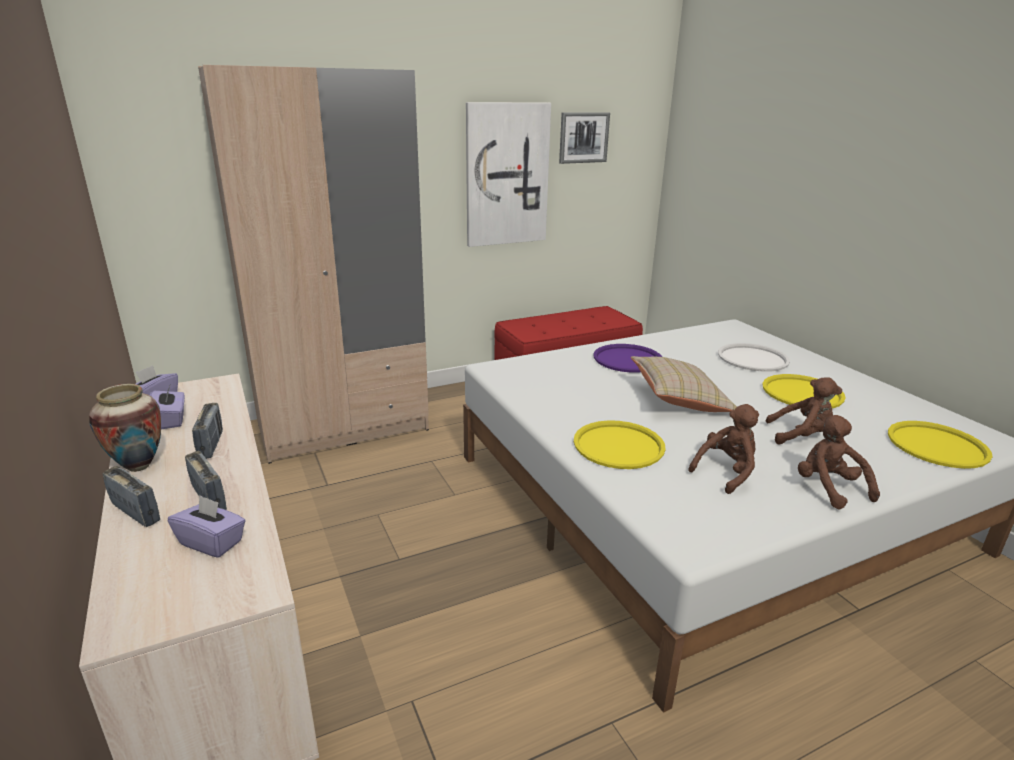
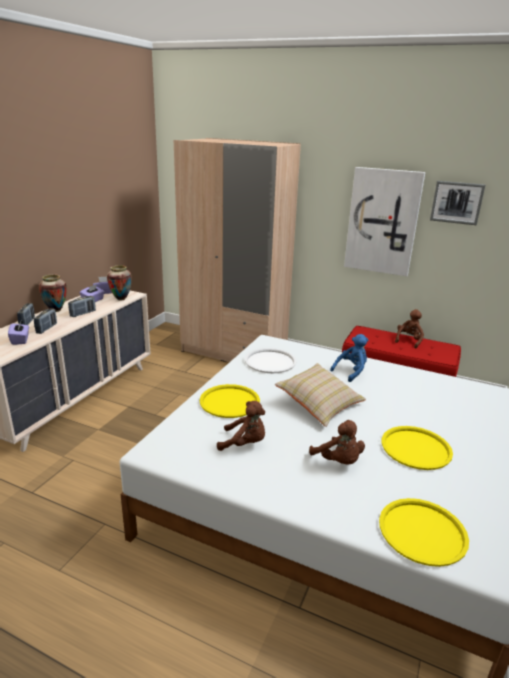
camera: 50 degrees right, 0 degrees up
(218, 397) = (121, 299): none -> vase
(627, 359) = (351, 371): purple tray -> blue plush toy
(752, 358) = (443, 414): white tray -> white tray (270, 361)
(829, 488) = (274, 487): brown plush toy -> brown plush toy (408, 341)

